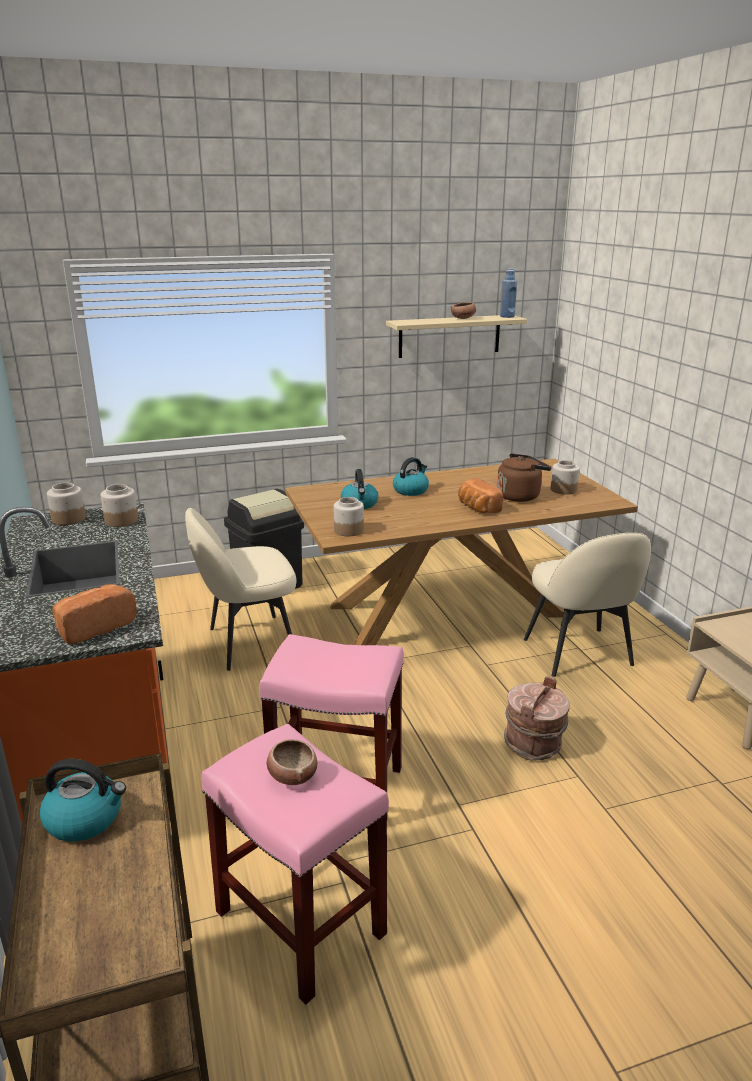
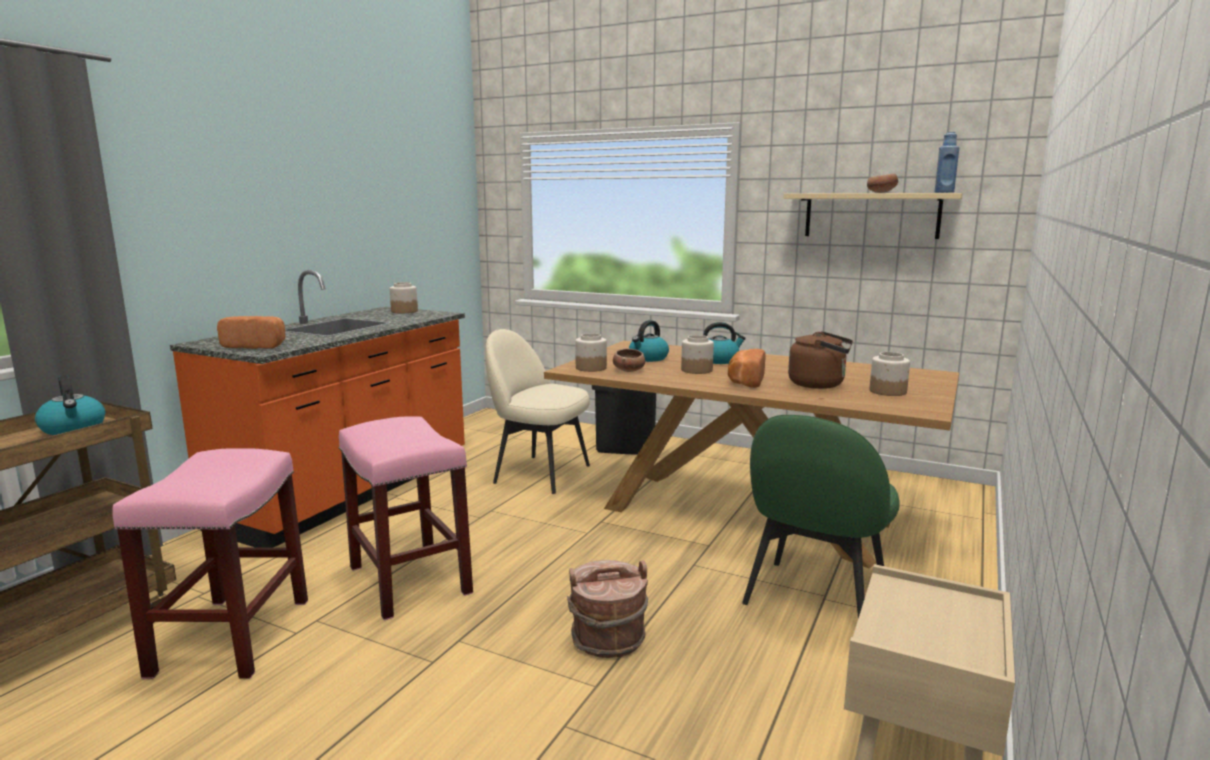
camera: 45 degrees right, 10 degrees down
(121, 521) = (424, 316): jar -> jar (696, 370)
(292, 775) = (211, 471): bowl -> bowl (629, 370)
(578, 654) = (814, 600): beige chair -> green chair

